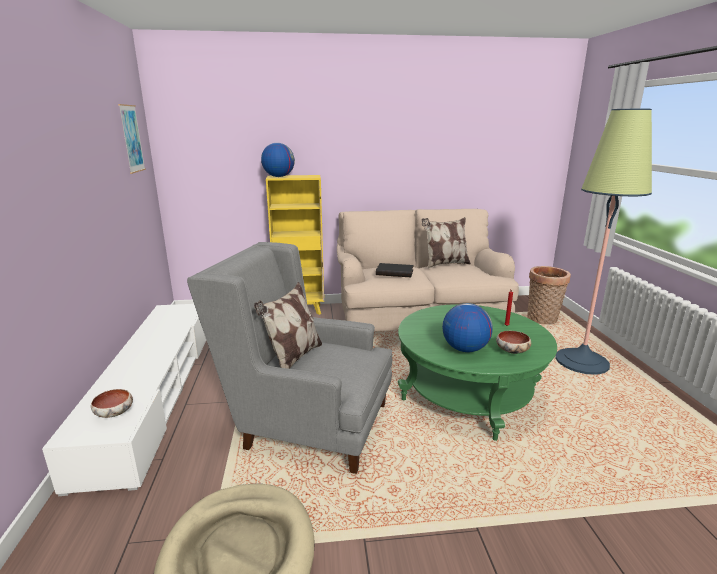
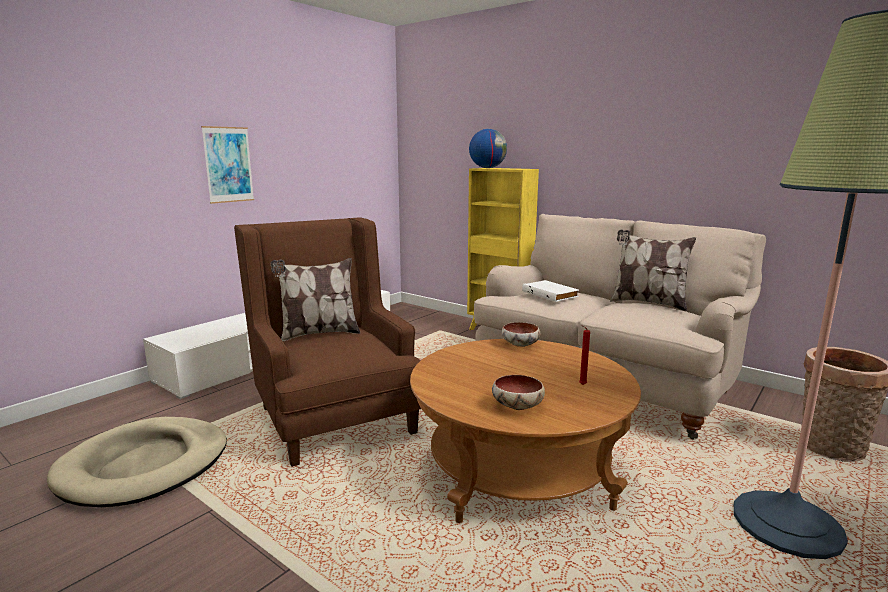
camera: 45 degrees right, 5 degrees down
(115, 413) = (200, 336): bowl -> bowl (521, 345)
(131, 138) = (361, 125): picture -> picture (228, 164)
(306, 423) = (332, 414): grey armchair -> brown armchair
(395, 272) = (551, 294): black book -> white book
(464, 349) = (469, 383): globe -> none
(468, 395) = (518, 470): green coffee table -> brown coffee table

